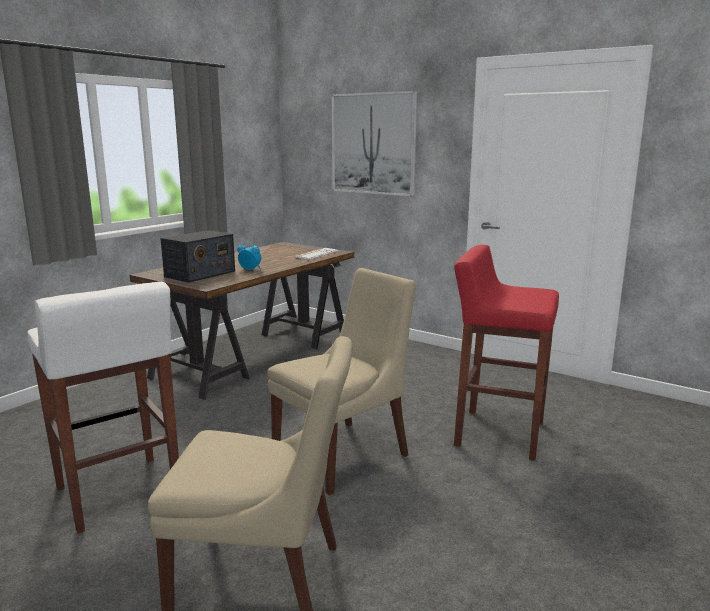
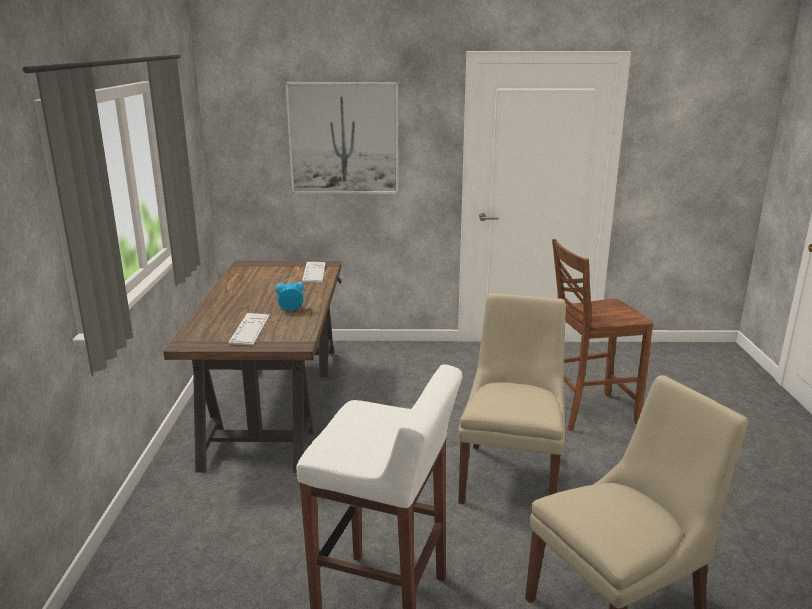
camera: 35 degrees left, 5 degrees up
(200, 274) = (250, 329): radio -> keyboard
(498, 433) = (588, 412): red stool -> brown chair

